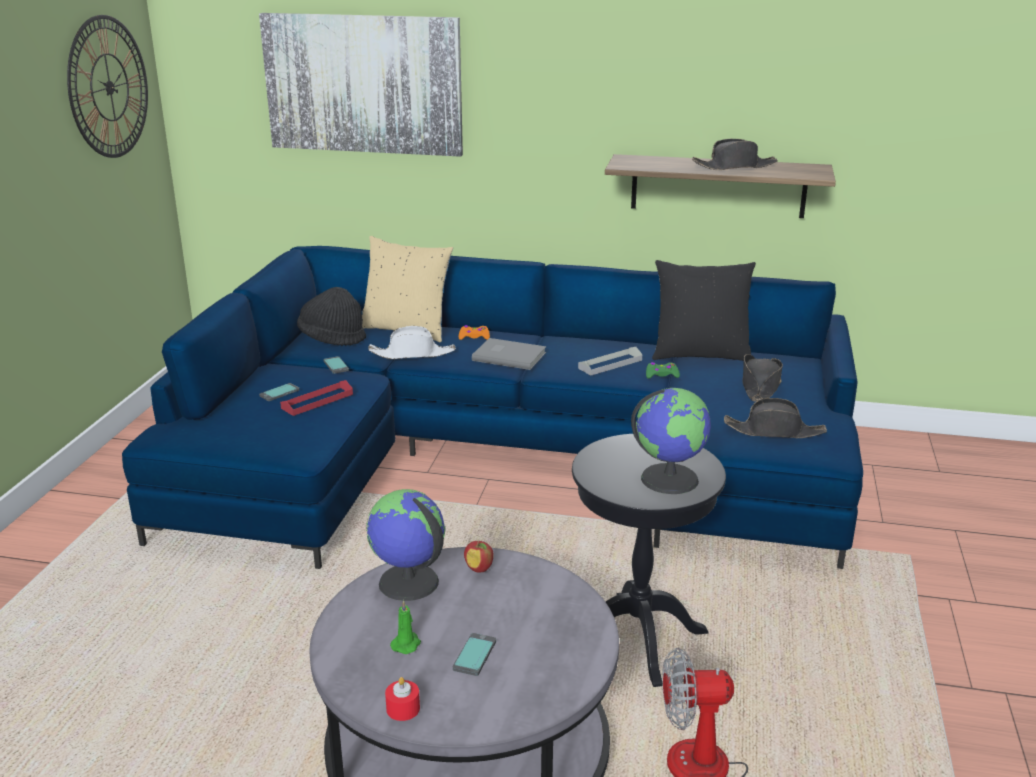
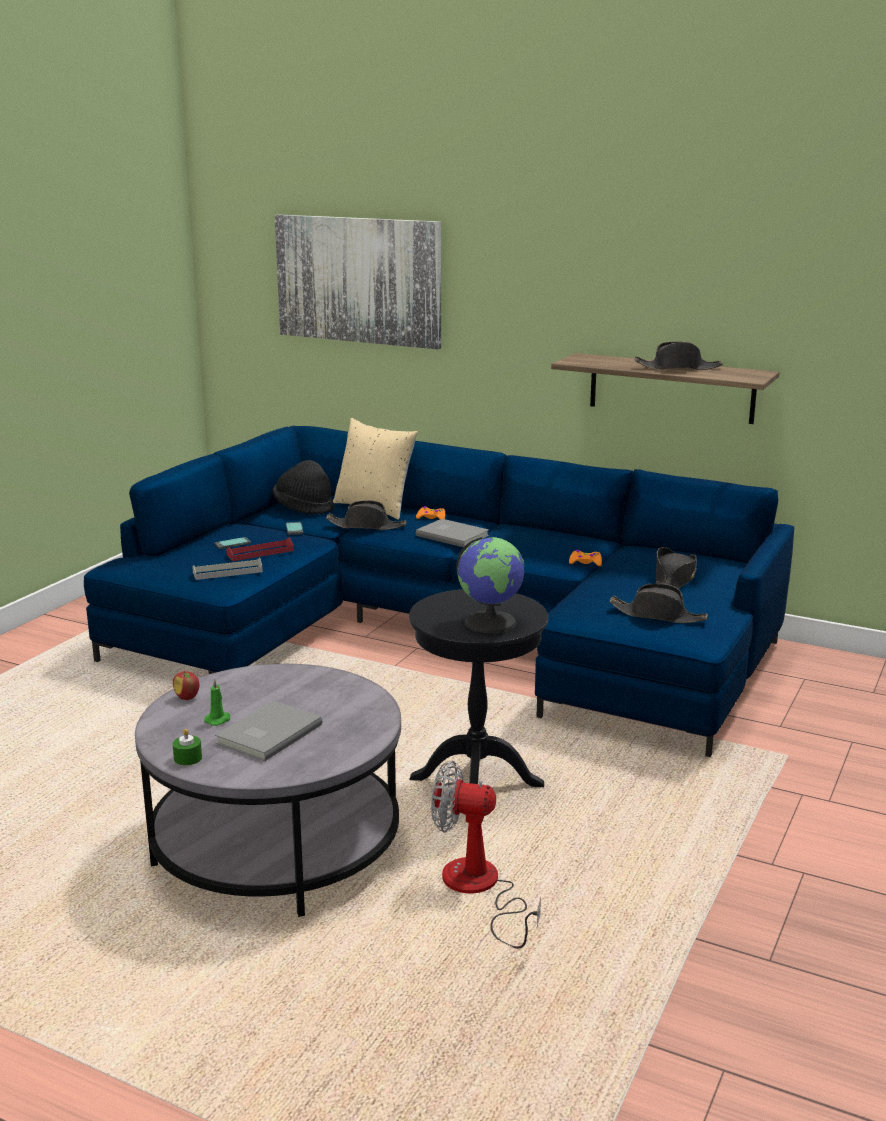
camera: 15 degrees right, 5 degrees down
(109, 87) = (141, 274): wall clock -> none
(403, 708) = (188, 758): red candle -> green candle
(408, 583) = (247, 682): globe -> none
(412, 354) = (366, 526): white hat -> black hat
(474, 655) = (266, 734): phone -> grey book
(479, 568) = (311, 680): apple -> apple (187, 697)
(610, 364) = (542, 550): grey tray -> grey tray (227, 572)
(661, 375) = (585, 562): green game controller -> orange game controller
(700, 354) = (637, 550): black pillow -> none

